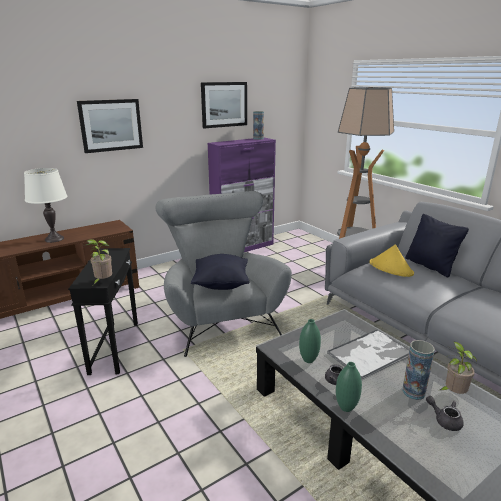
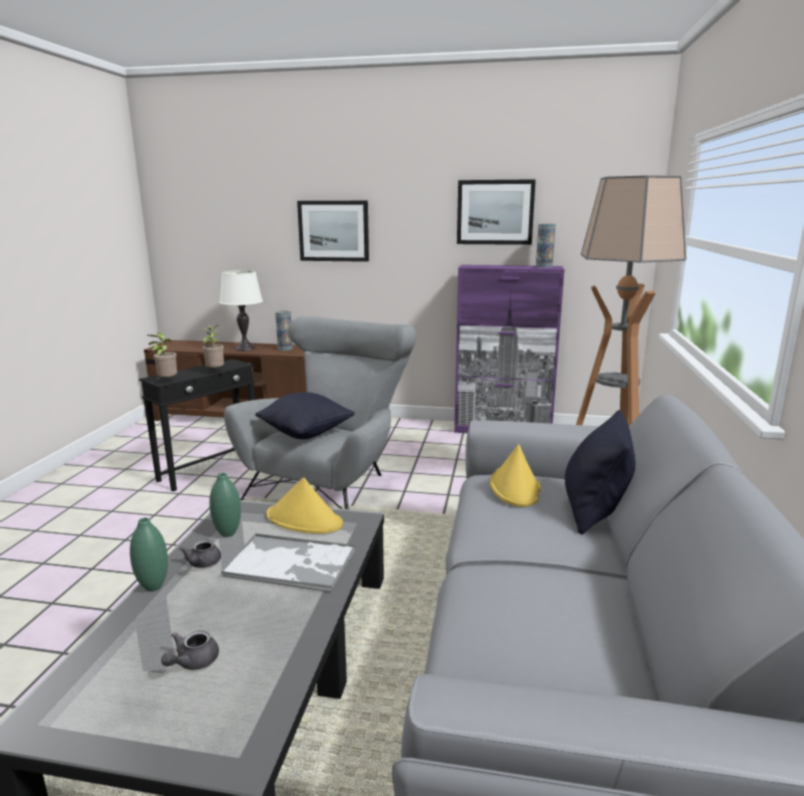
camera: 45 degrees right, 5 degrees down
(324, 331) = (304, 520): none -> yellow hat
(413, 392) = (235, 620): vase -> vase (285, 348)
(444, 420) = (192, 662): grey teapot -> grey teapot turned 150 degrees counterclockwise
(453, 393) = (267, 651): potted plant -> potted plant (215, 372)

